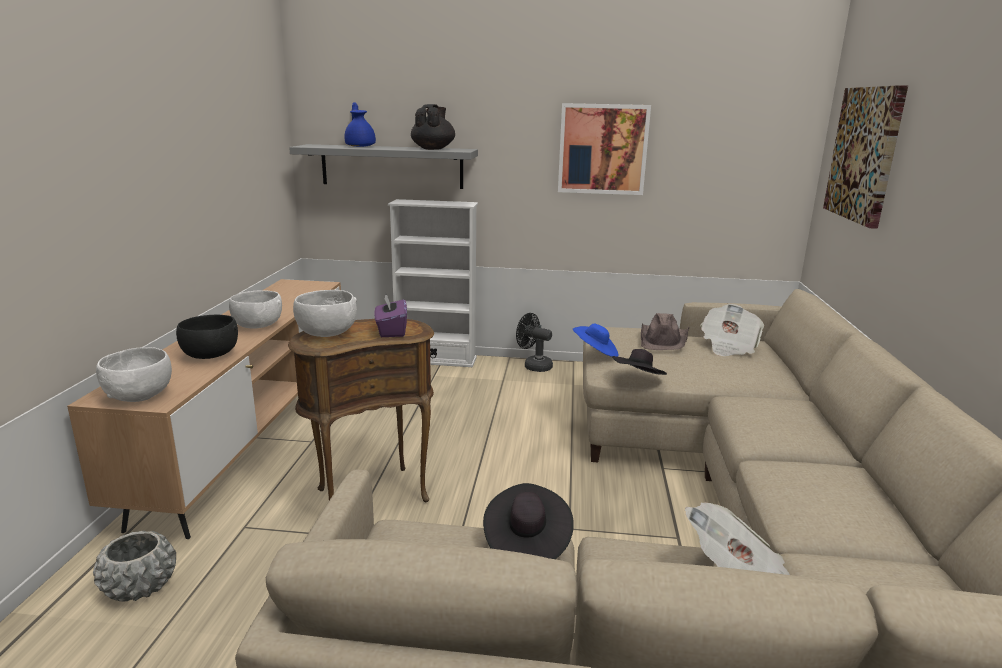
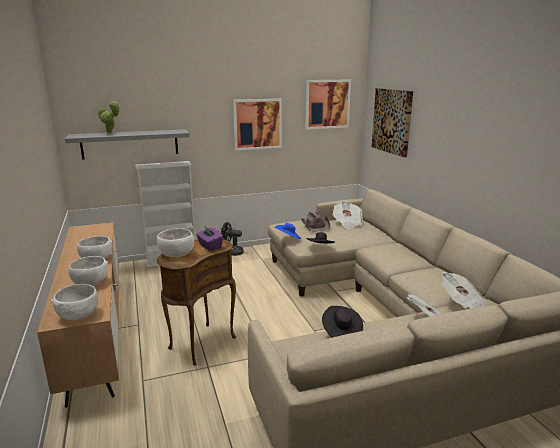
camera: 25 degrees left, 0 degrees up
(139, 586) = (109, 429): grey planter -> none
(210, 355) = (90, 283): black bowl -> white bowl
(360, 146) = (110, 133): blue teapot -> potted plant
(433, 149) = (161, 132): black teapot -> none
(744, 120) = (327, 104): none -> picture
(857, 563) = (463, 304): none -> newspaper

